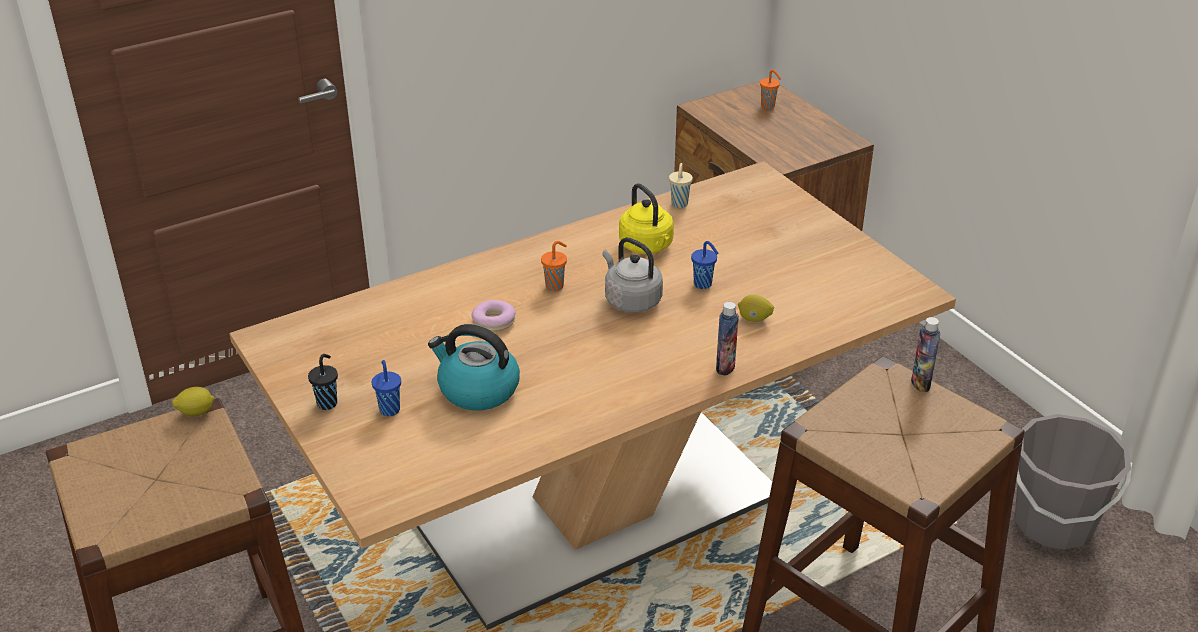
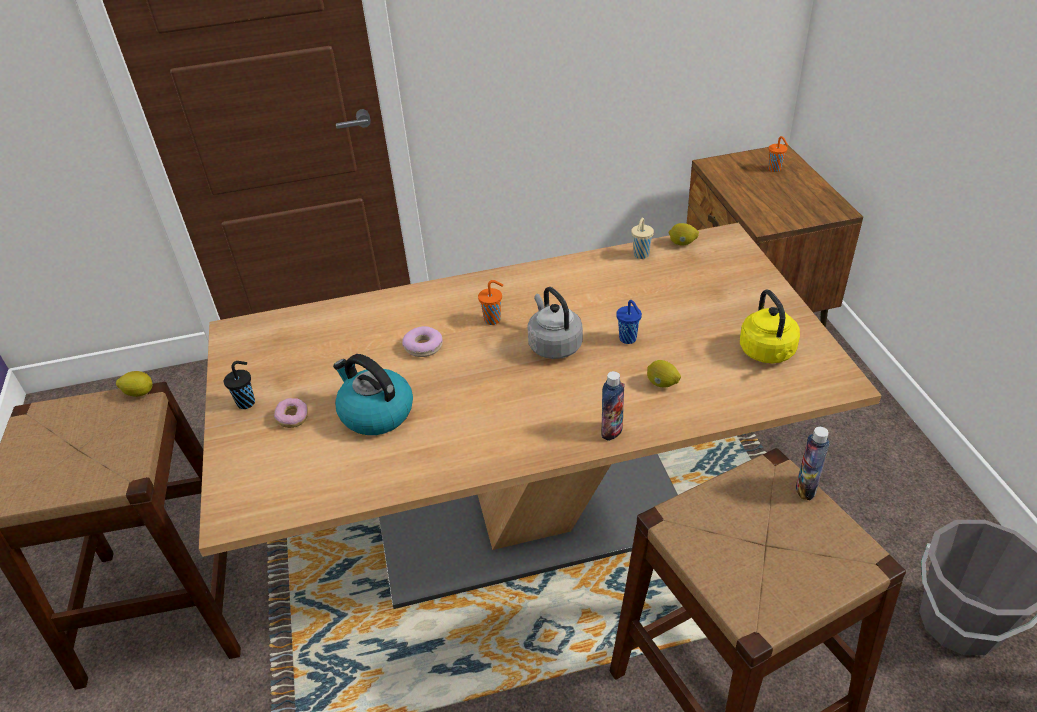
camera: 20 degrees right, 5 degrees up
(389, 409) = (293, 418): blue cup -> donut
(647, 246) = (593, 293): yellow kettle -> yellow kettle (768, 353)
(716, 188) = (682, 243): none -> lemon

